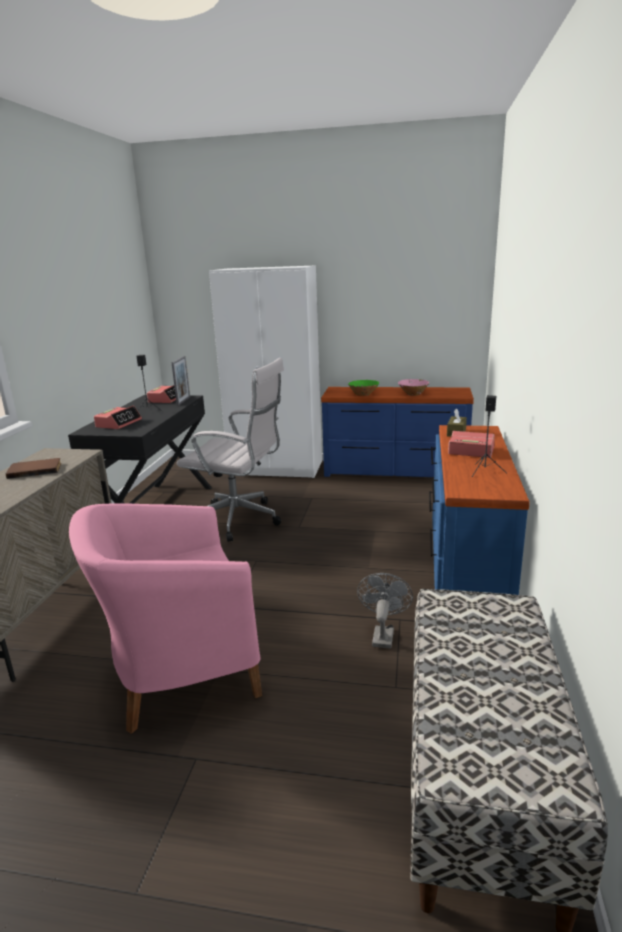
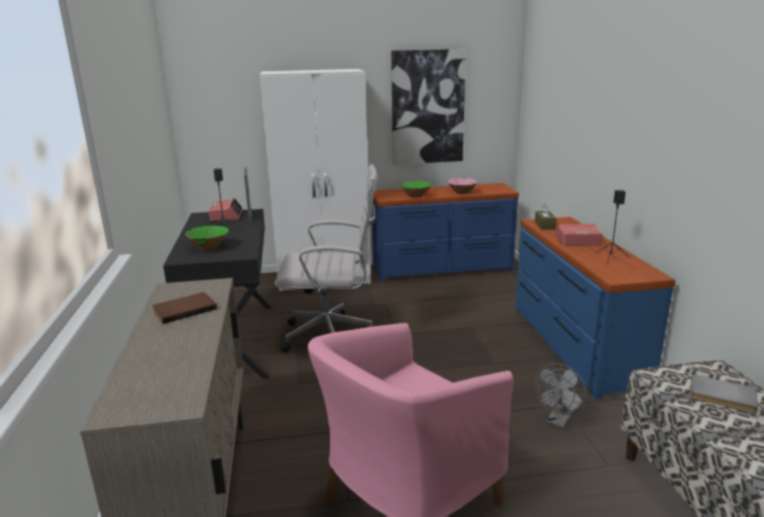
camera: 20 degrees left, 0 degrees up
(119, 423) = (209, 247): alarm clock -> green bowl
(383, 634) = (558, 421): grey fan -> grey fan turned 135 degrees counterclockwise
(387, 305) = (427, 107): none -> picture
(488, 633) = (722, 397): none -> grey book

